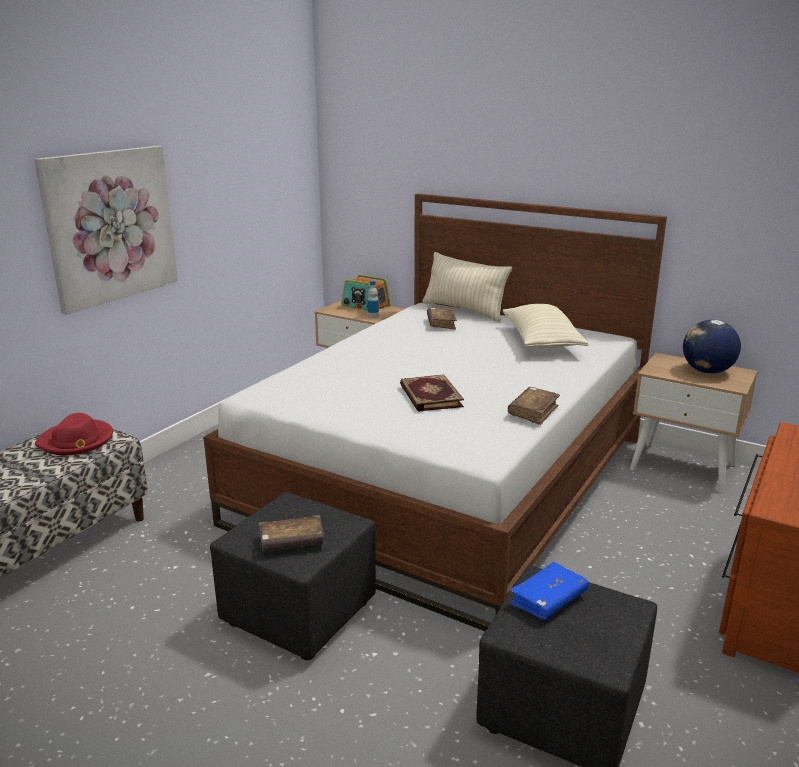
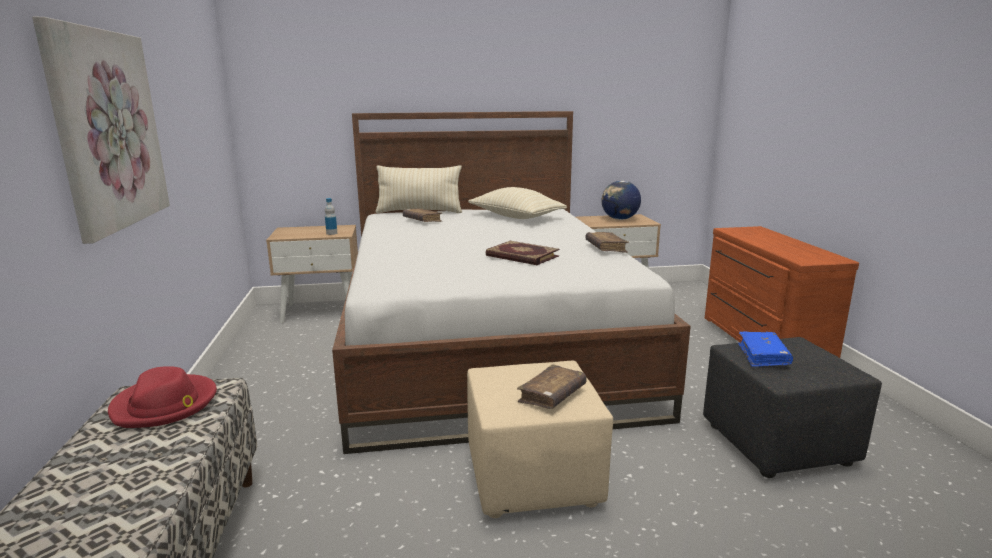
camera: 40 degrees left, 5 degrees down
(301, 613) = (533, 478): black ottoman -> beige ottoman
(365, 306) = (309, 229): radio -> none

